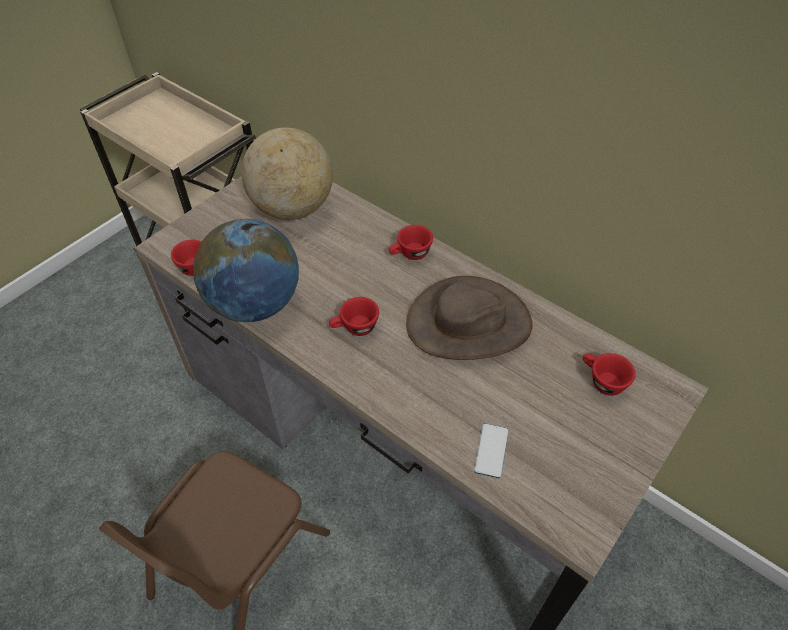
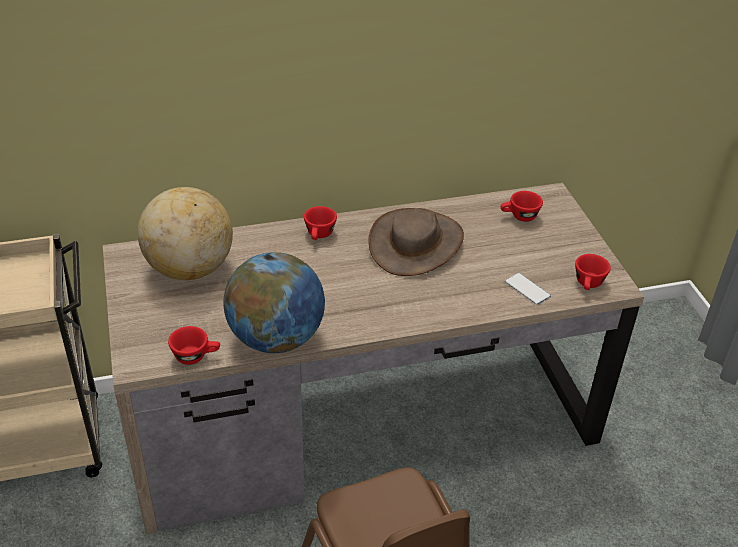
camera: 55 degrees left, 10 degrees down
(355, 328) = (361, 298): red cup -> red cup (588, 284)

